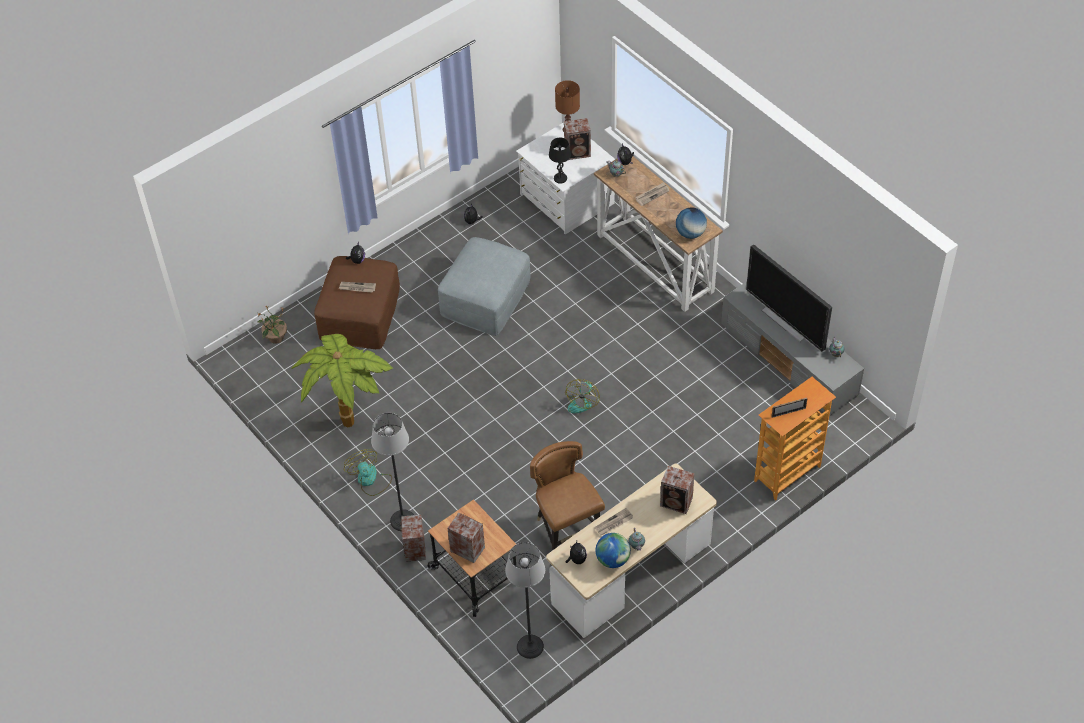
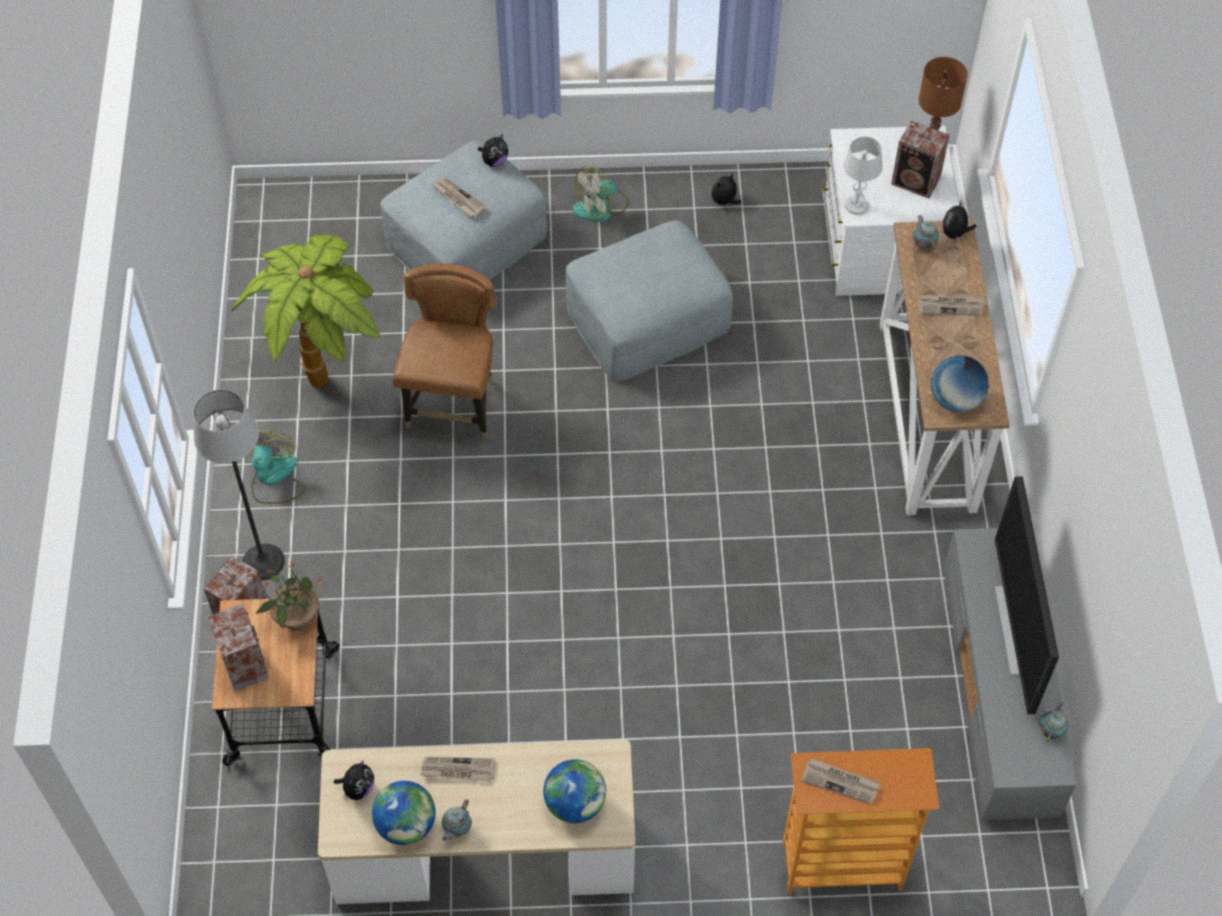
camera: 35 degrees right, 5 degrees up
(275, 338) = (335, 208): potted plant -> potted plant (296, 618)
(359, 314) = (466, 240): brown ottoman -> grey ottoman
(530, 646) = (258, 862): floor lamp -> none
(560, 178) = (856, 205): black table lamp -> white table lamp
(566, 529) = (458, 725): brown chair -> brown chair (454, 405)
(582, 401) = (645, 552): fan -> fan (601, 207)
(677, 502) = (575, 803): speaker -> globe
(788, 412) = (841, 782): picture frame -> newspaper

